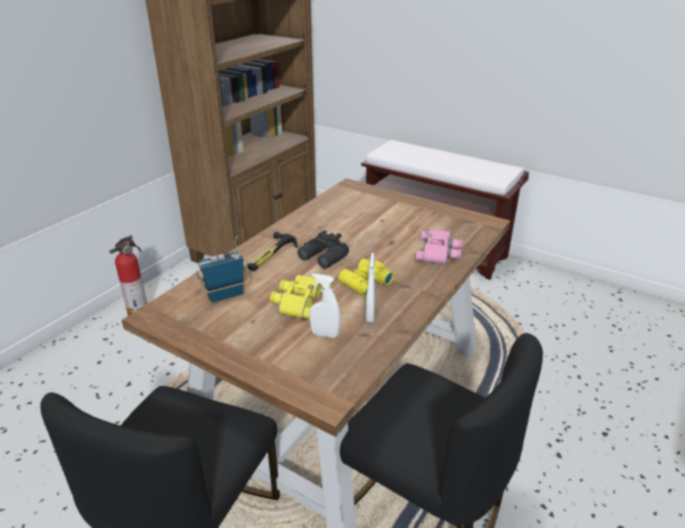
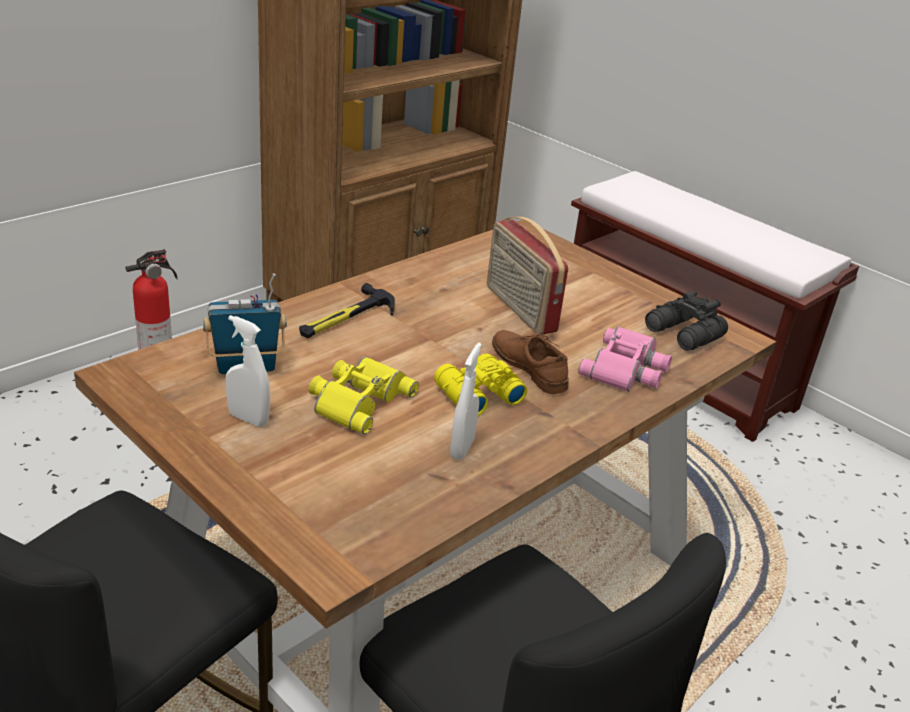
camera: 10 degrees right, 0 degrees up
(323, 258) = (427, 341): black binoculars -> black binoculars (683, 334)
(325, 334) = (375, 462): white spray bottle -> white spray bottle (248, 419)
(366, 230) = (519, 309): none -> radio
(386, 262) = (529, 367): none -> brown shoe

